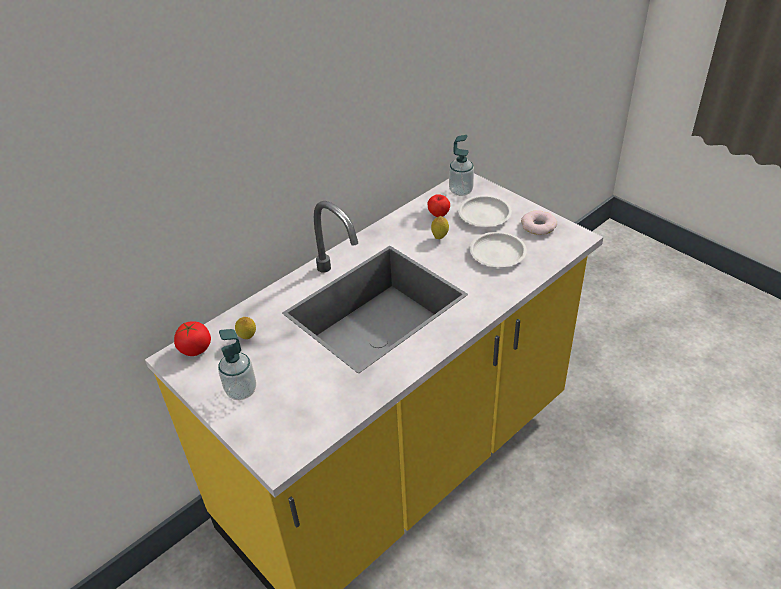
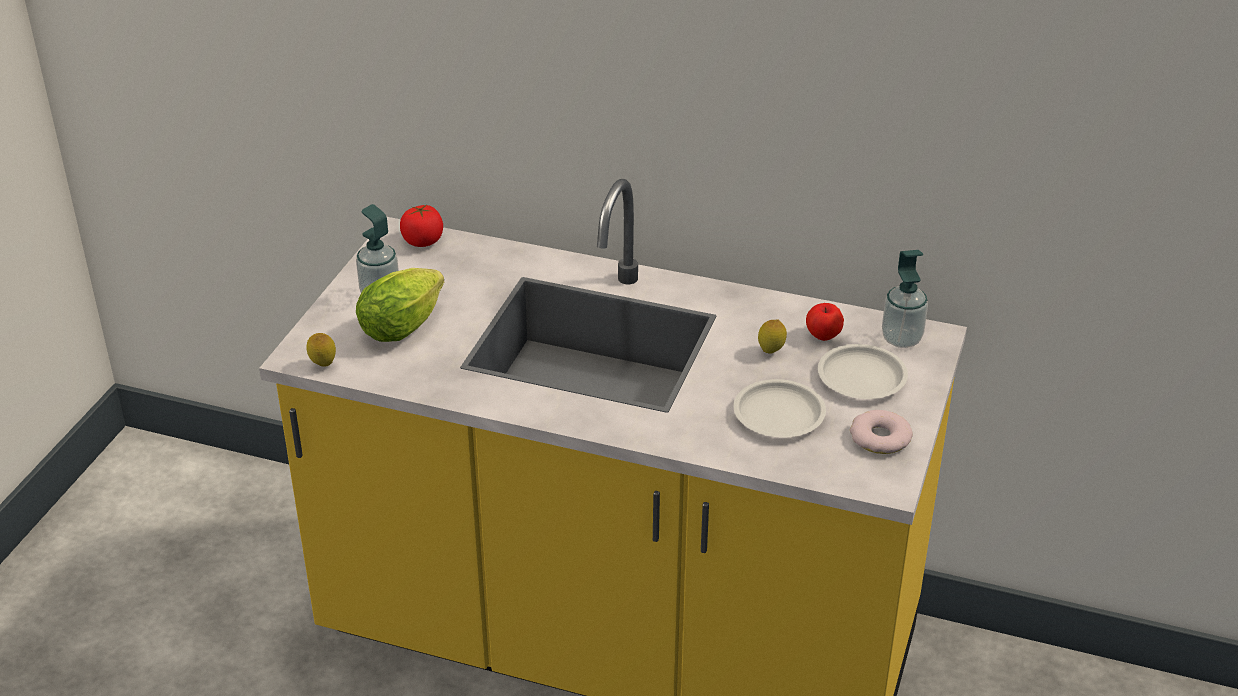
camera: 60 degrees right, 5 degrees down
(248, 338) = (462, 269): lemon -> lemon (323, 365)
(288, 387) = (406, 325): none -> lettuce

